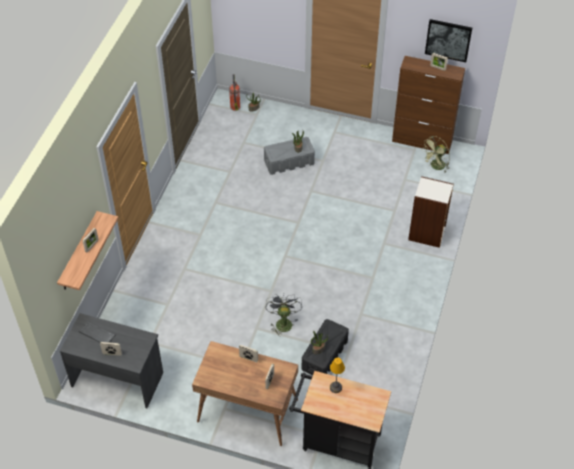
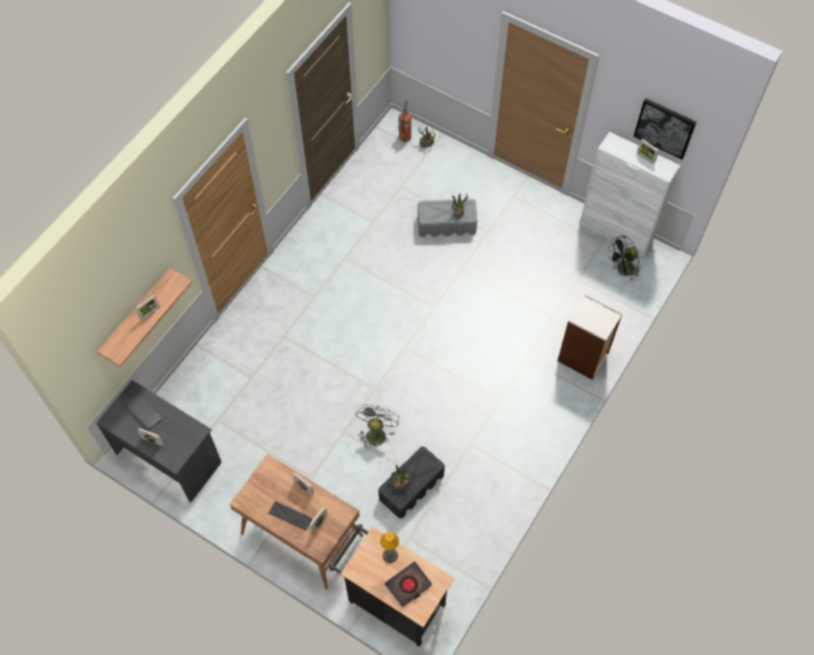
camera: 15 degrees right, 10 degrees up
(244, 381) = (290, 515): none -> keyboard
(357, 405) = (408, 585): none -> black book
(422, 141) = (616, 232): brown cabinet -> white cabinet
(436, 167) = (622, 270): green fan -> black fan

